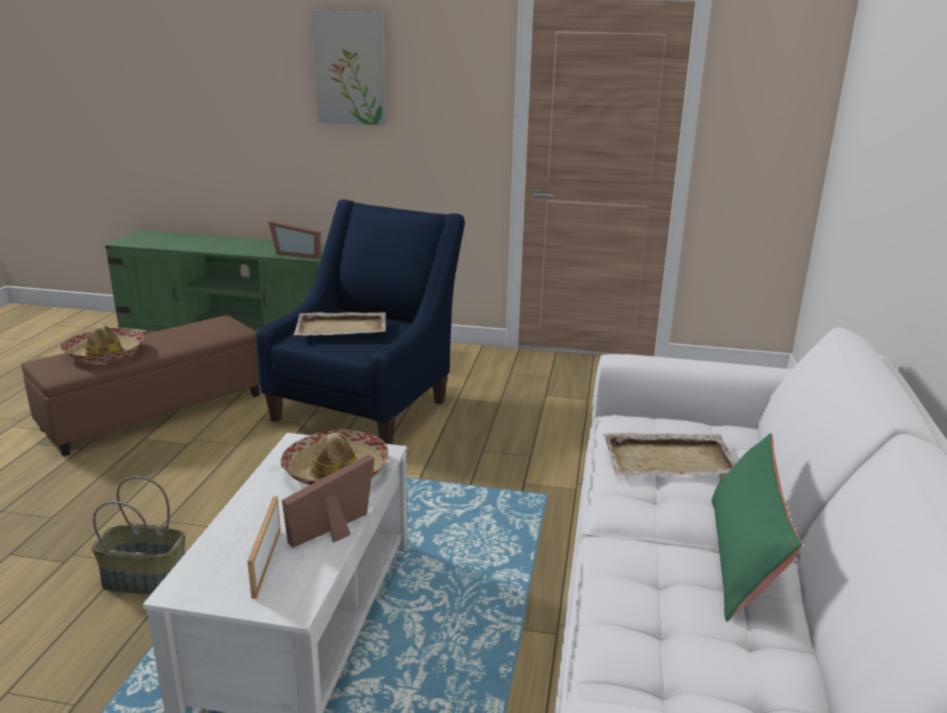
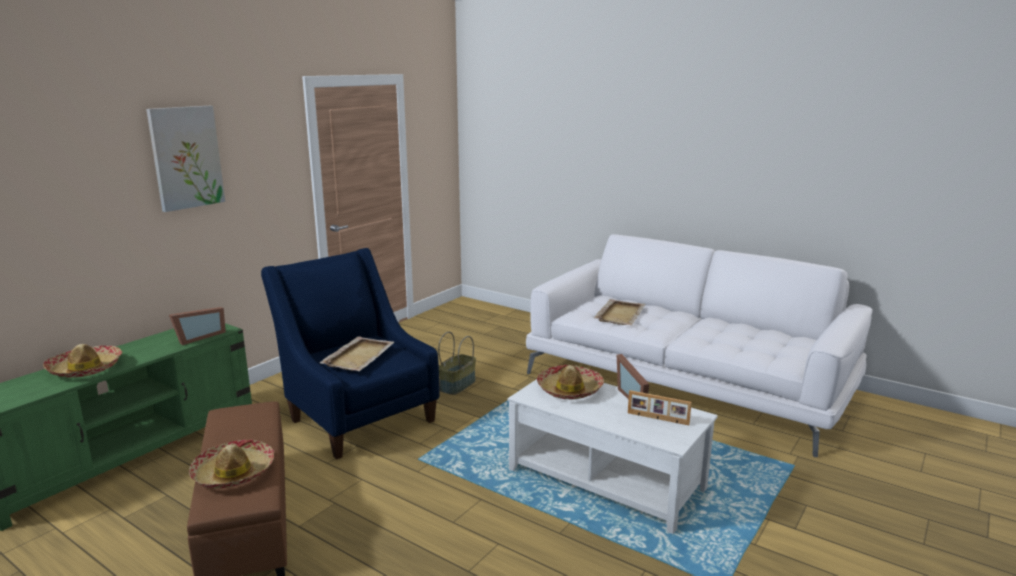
camera: 65 degrees left, 5 degrees down
(147, 579) = (526, 535): basket -> basket (457, 385)
(208, 243) = (85, 369): none -> hat
(743, 557) = (701, 323): green pillow -> none

